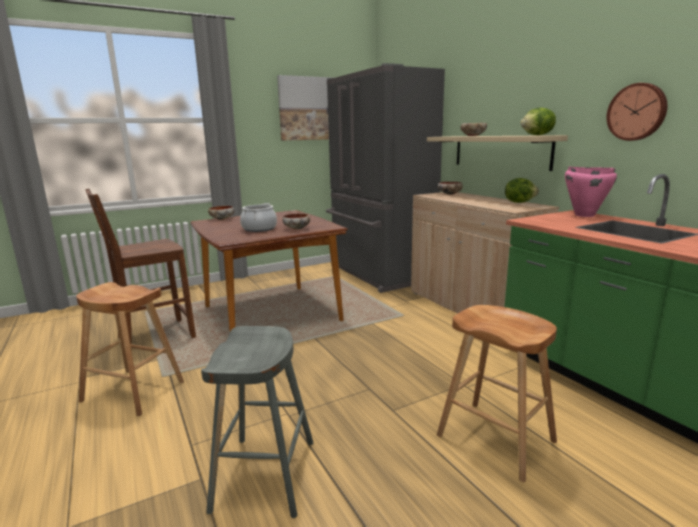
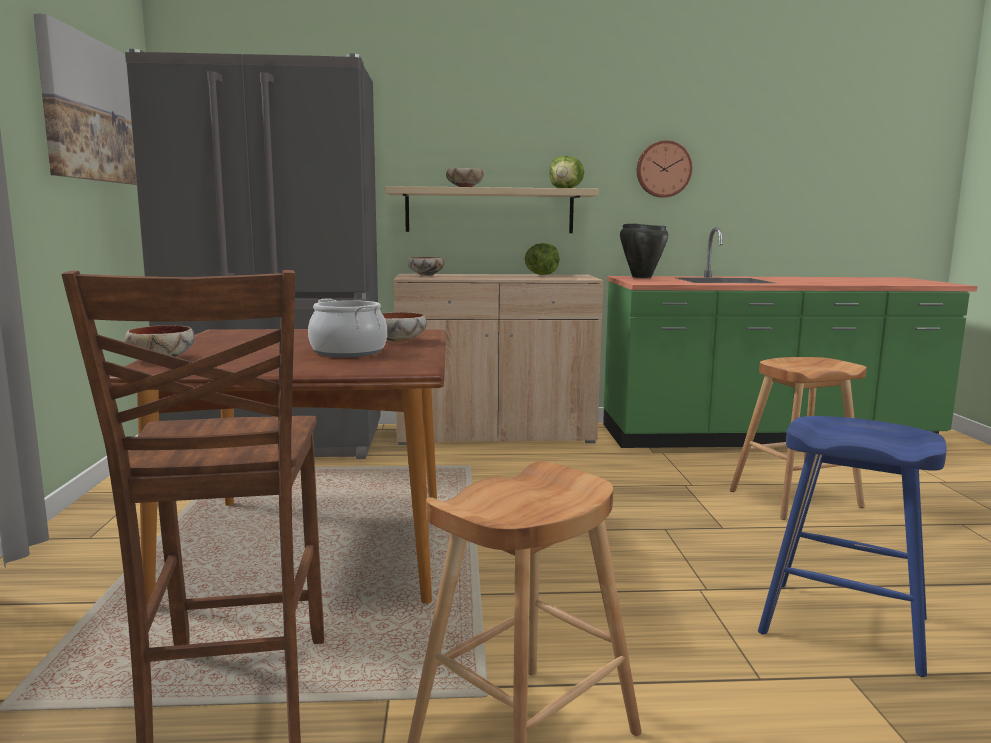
camera: 65 degrees left, 5 degrees down
(265, 474) = (842, 625): grey stool -> blue stool
(584, 215) = (641, 277): pink cooking pot -> black cooking pot

